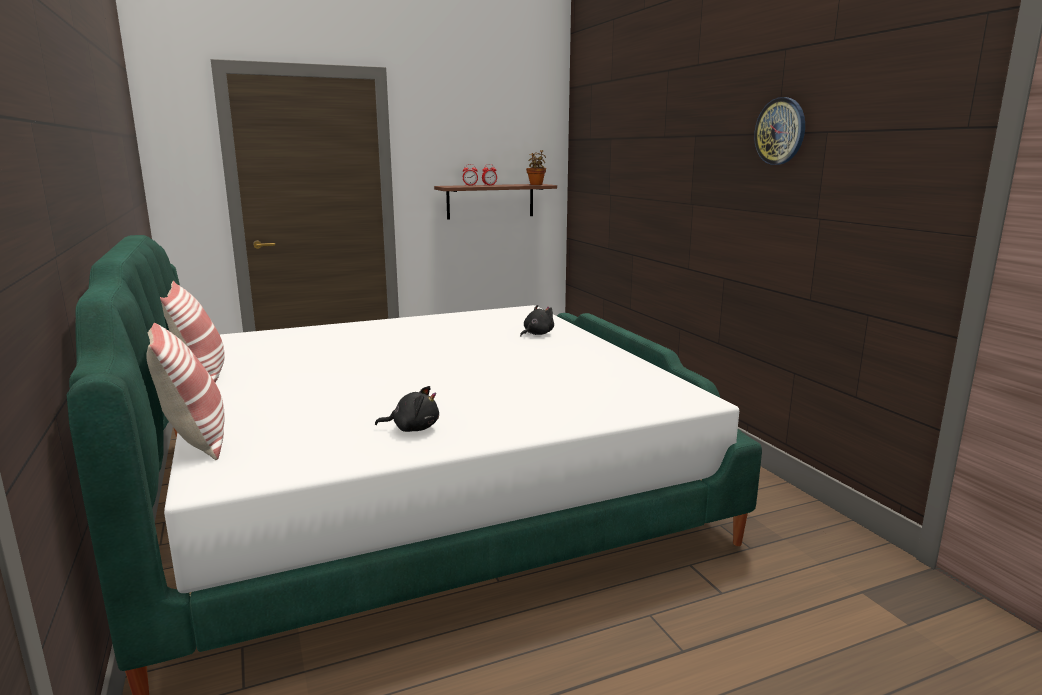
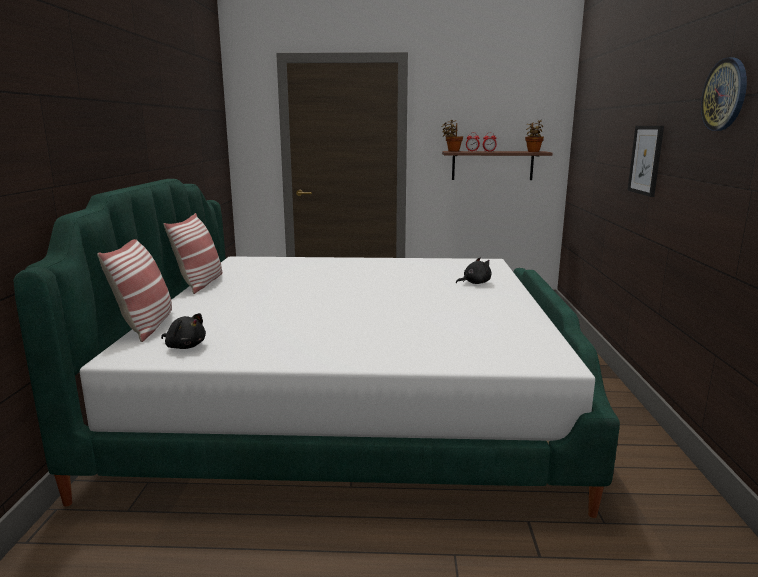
camera: 25 degrees right, 0 degrees up
(413, 428) = (288, 343): black plush toy -> black plush toy (185, 346)
(448, 186) = (452, 151): none -> potted plant
(685, 192) = (646, 160): none -> picture

